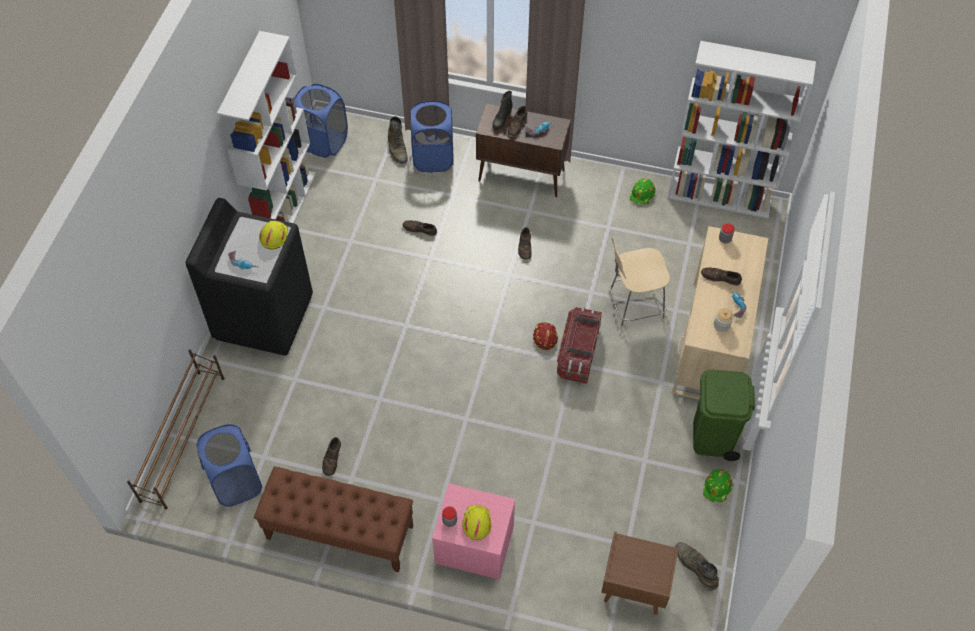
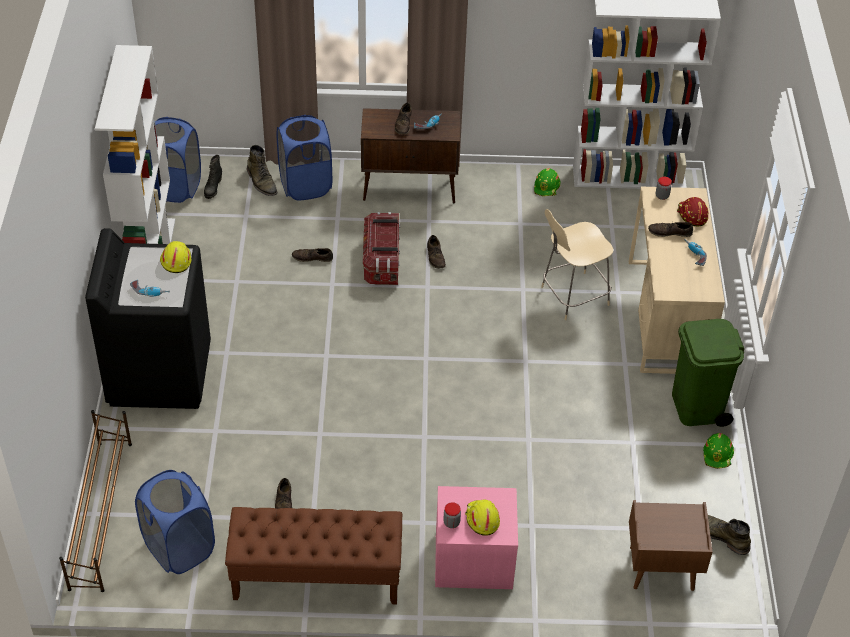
camera: 15 degrees left, 10 degrees down
(501, 120) = (385, 122): black boot -> black boot (213, 188)
(544, 337) = (485, 341): red hard hat -> red hard hat (691, 215)
(578, 353) = (527, 350): storage box -> storage box (382, 261)
(721, 325) = (686, 275): jar -> none

